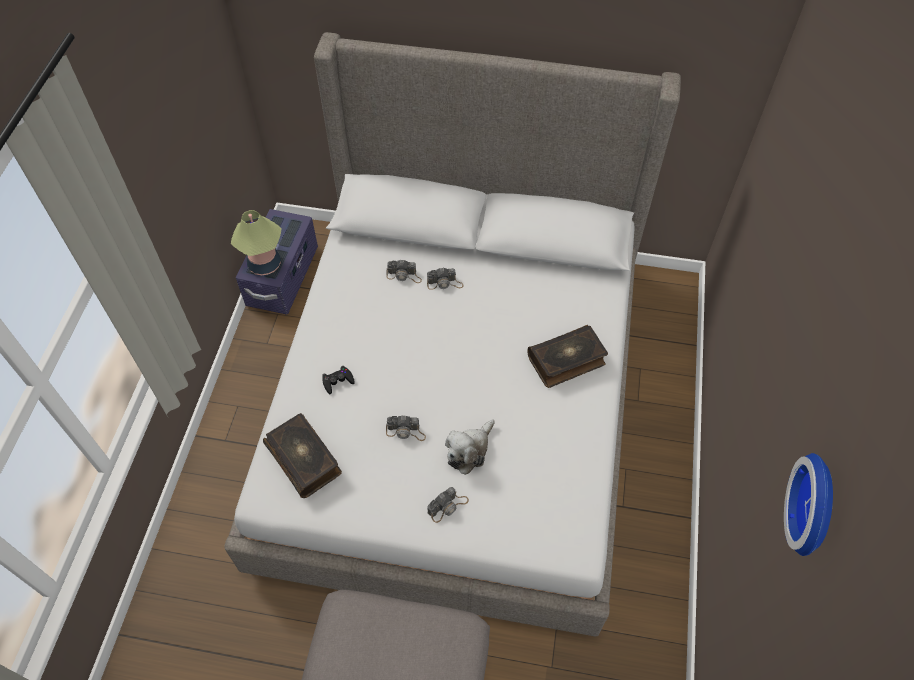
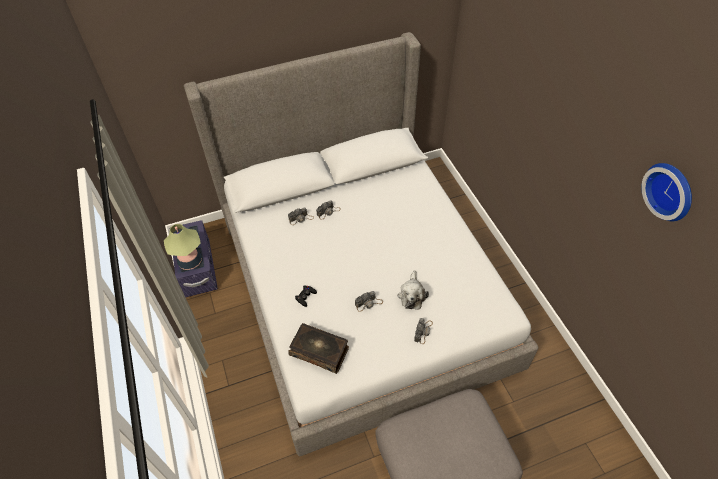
camera: 30 degrees left, 5 degrees down
(566, 361) = (428, 221): book -> none

